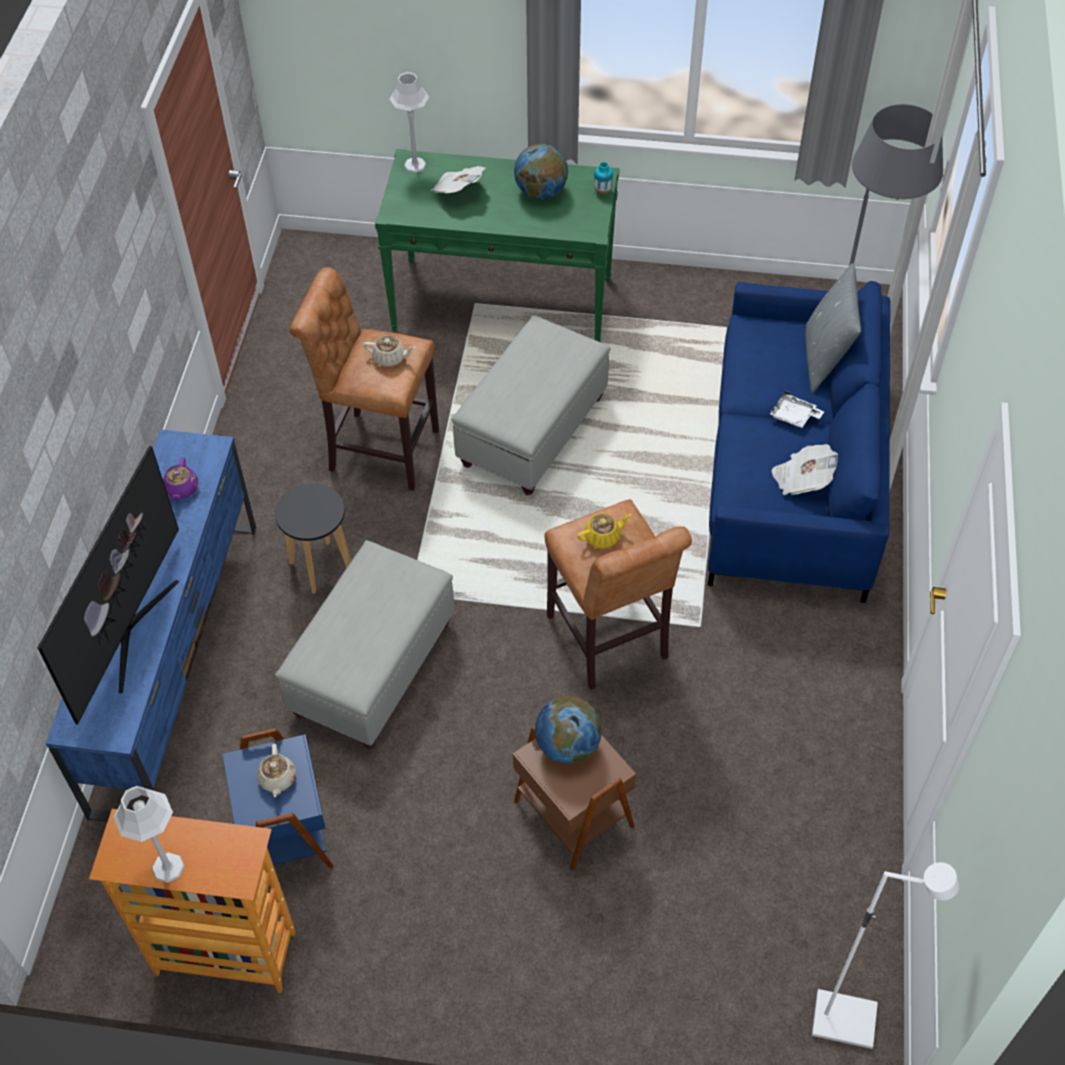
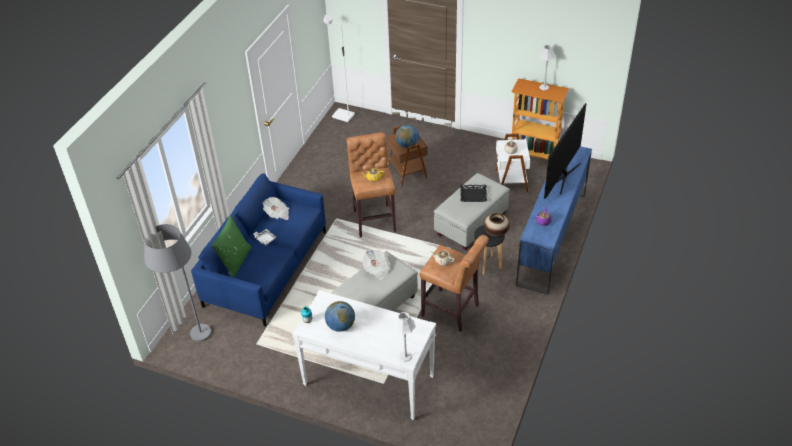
camera: 165 degrees left, 10 degrees down
(287, 833) = (510, 181): blue side table -> white side table
(295, 515) = (495, 233): none -> vase
(363, 628) = (473, 195): none -> black tray
(458, 191) = (385, 335): newspaper -> newspaper (376, 269)
(503, 303) = (368, 380): green console table -> white console table
(825, 358) = (235, 261): grey pillow -> green pillow

